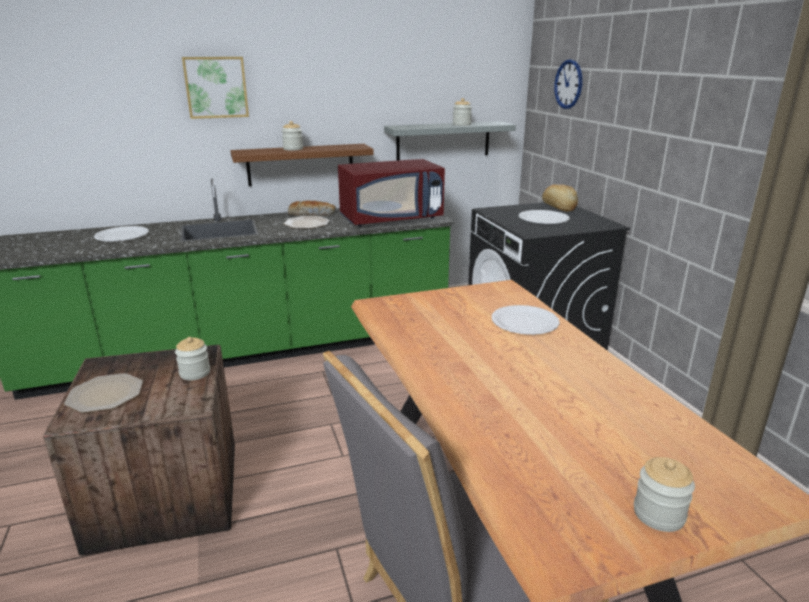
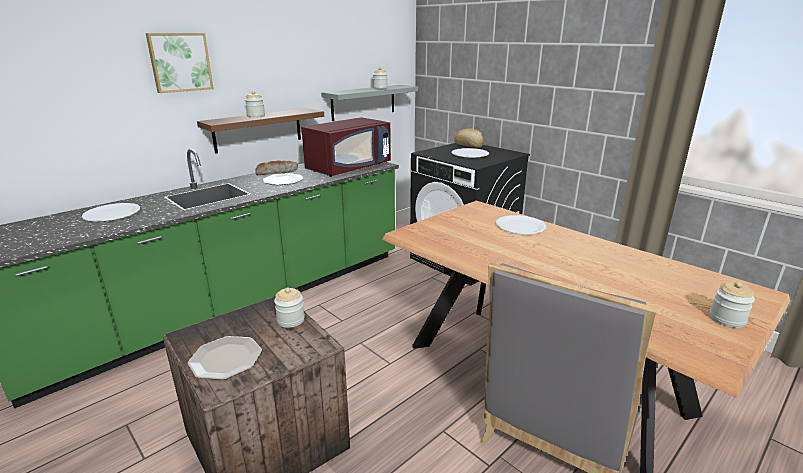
camera: 25 degrees left, 0 degrees up
(568, 84) = (458, 54): wall clock -> none

